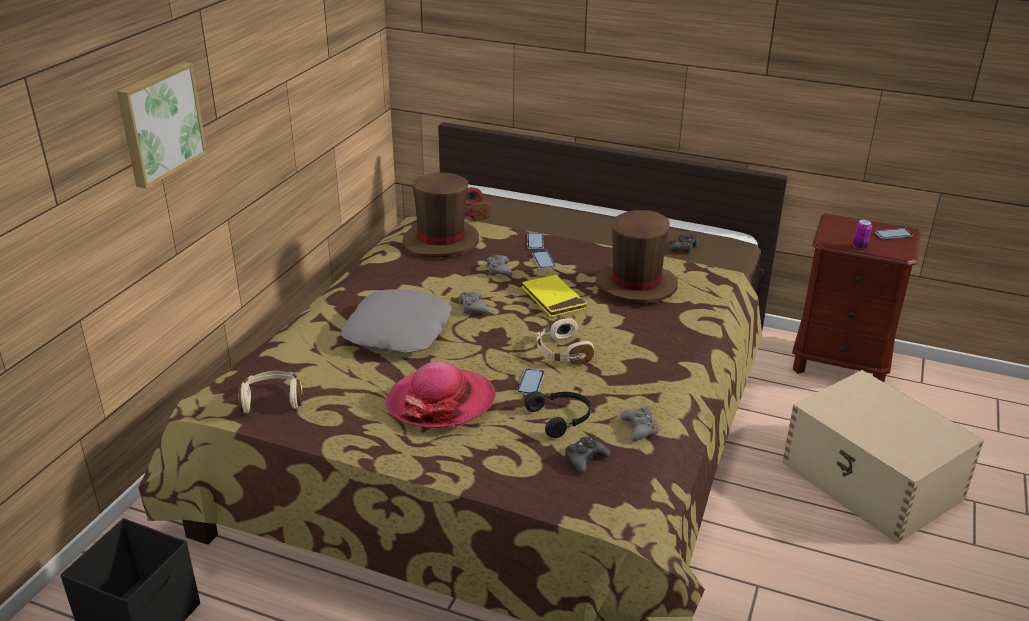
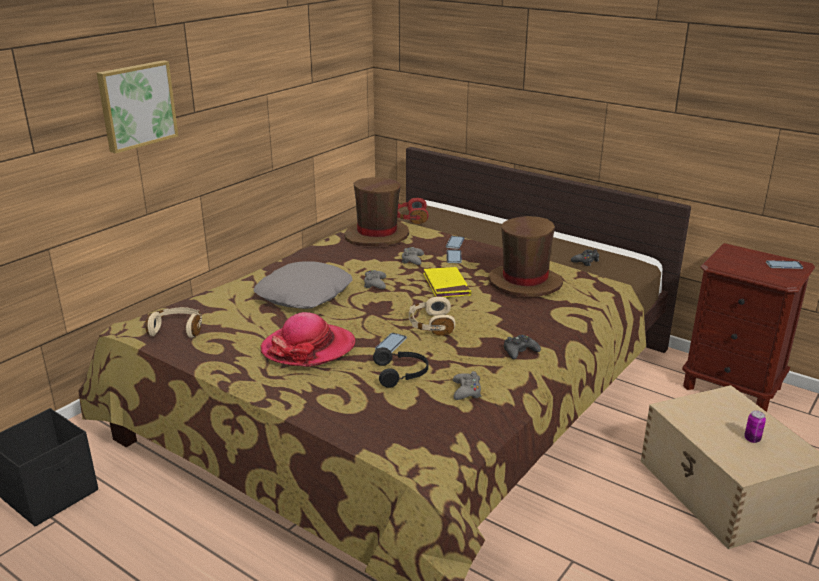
camera: 15 degrees right, 5 degrees down
(585, 459) = (405, 407): black game controller -> black game controller (519, 351)
(859, 247) = (745, 272): can -> can (752, 439)

